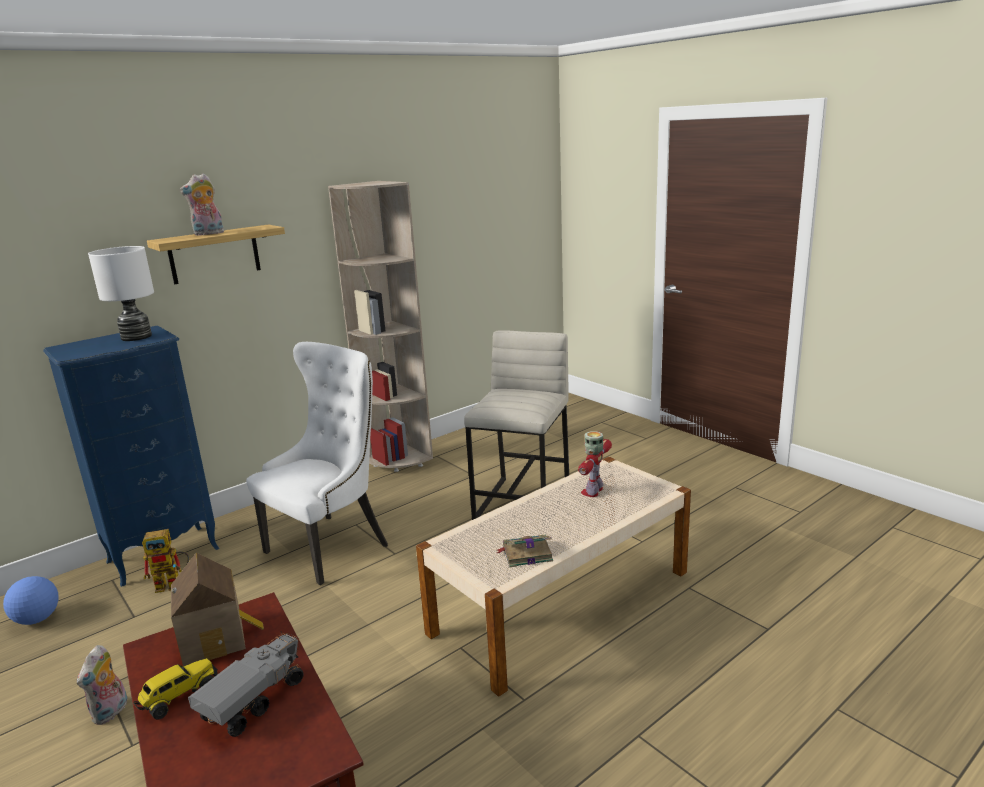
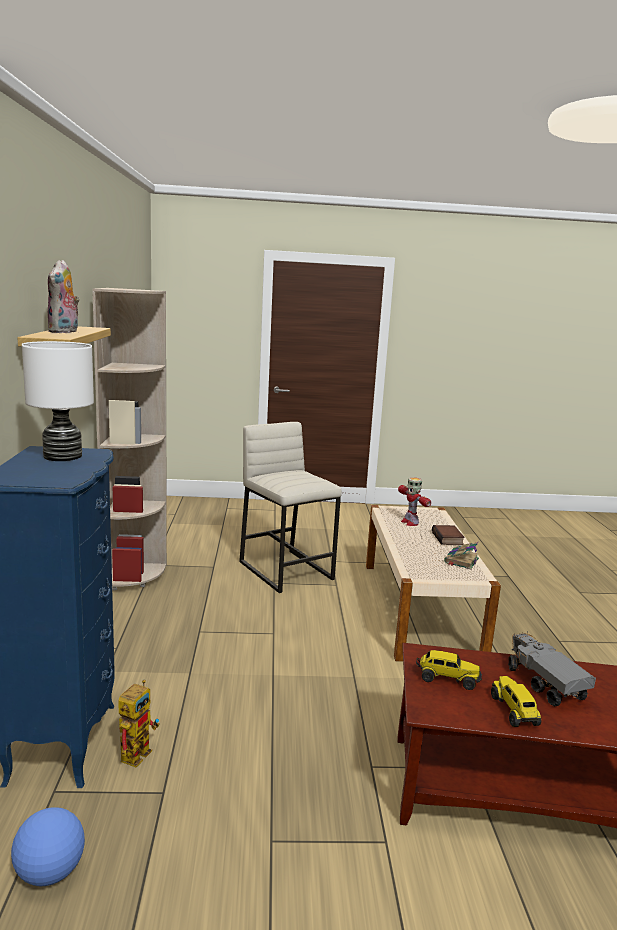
camera: 55 degrees left, 5 degrees down
(111, 712) = (321, 845): plush toy -> none
(217, 638) = (447, 679): toy house -> toy truck
(329, 547) = (214, 654): white chair -> none
(584, 525) = (448, 538): none -> book

